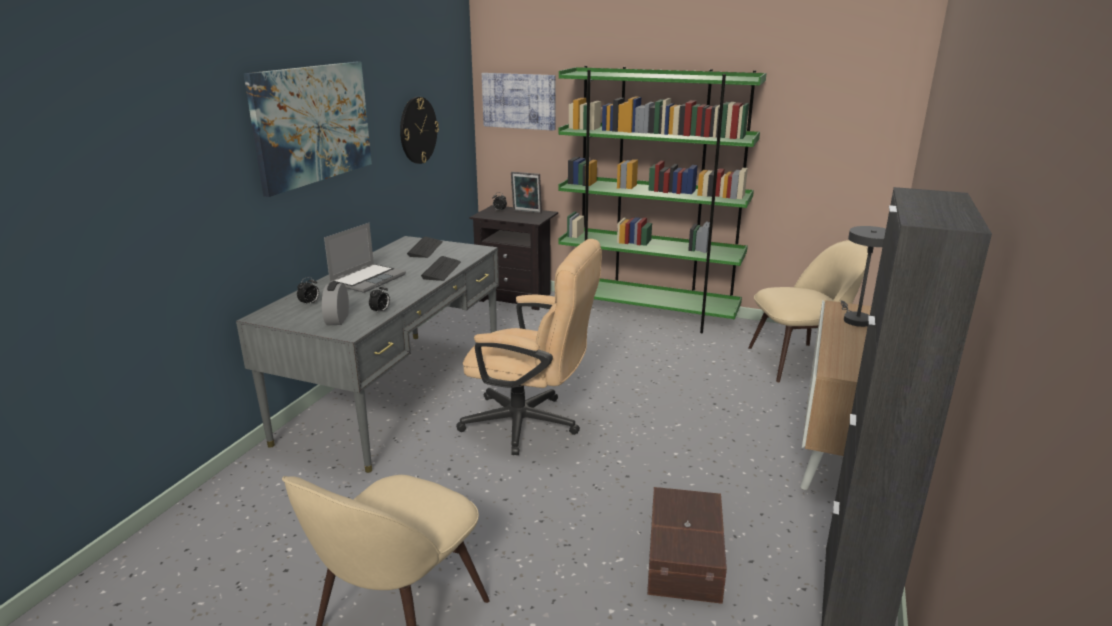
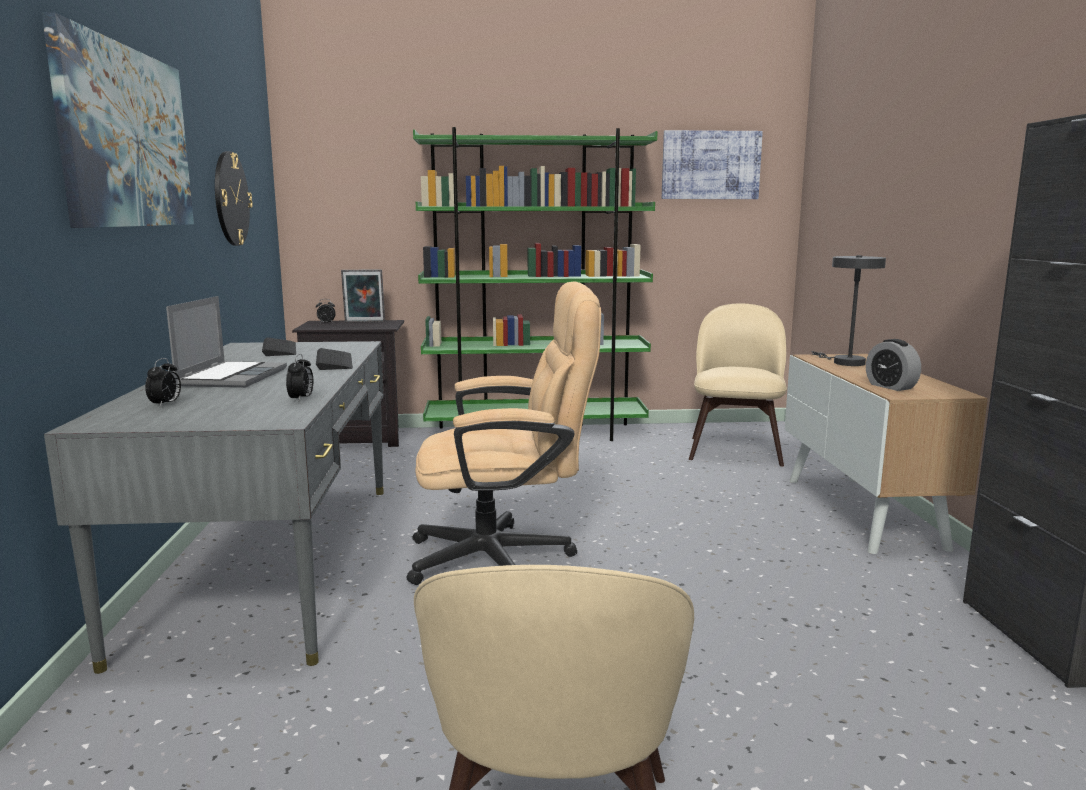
camera: 25 degrees left, 10 degrees down
(337, 319) = (240, 413): alarm clock -> alarm clock (890, 386)
(519, 101) = (342, 181): picture -> picture (710, 165)
(686, 557) = (842, 649): brown storage box -> none
(798, 362) = (735, 449): beige chair -> beige chair turned 45 degrees counterclockwise

